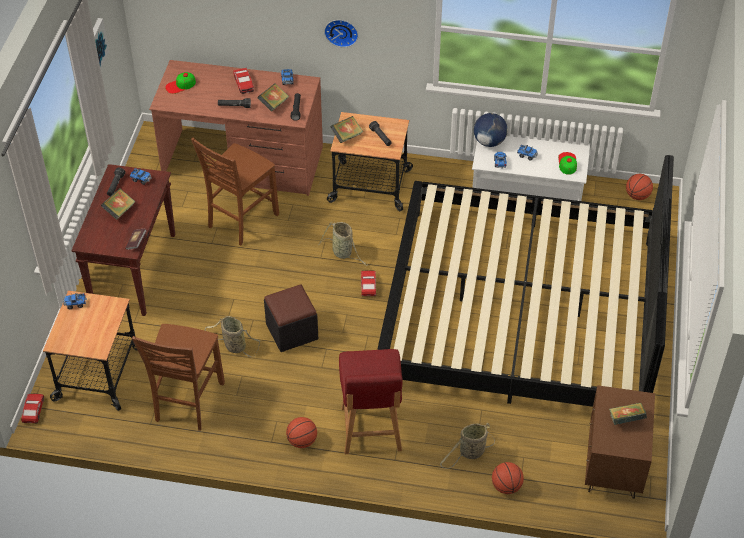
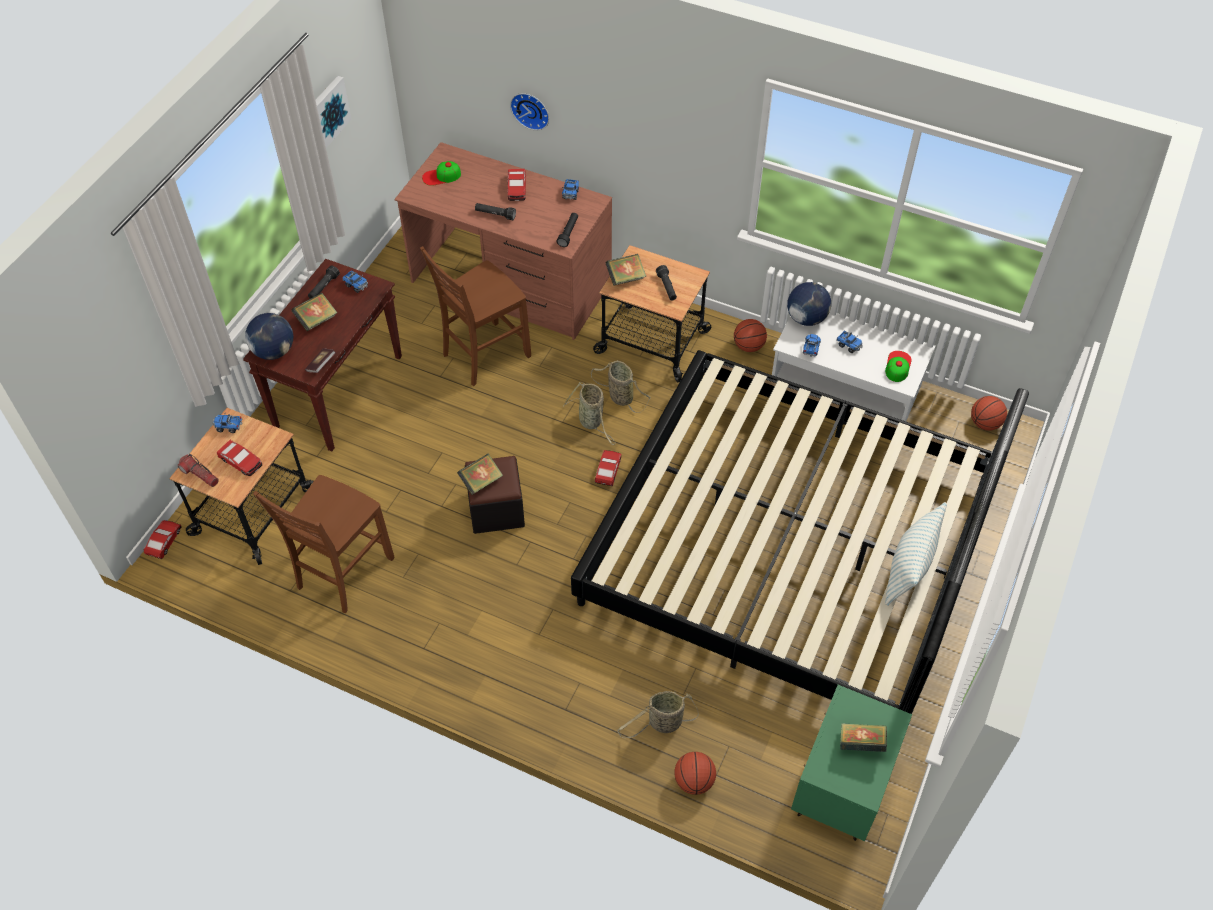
camera: 15 degrees right, 5 degrees up
(67, 343) = (200, 475): none -> flashlight
(94, 240) = (274, 351): none -> globe
(95, 327) = (241, 461): none -> toy car
(233, 345) = (421, 512): basket -> basket (619, 396)
(273, 104) = (543, 221): book -> book (481, 481)
(302, 441) = (460, 656): basketball -> basketball (748, 346)
(341, 31) = (641, 144): wall clock -> wall clock (531, 109)
(371, 430) = (549, 663): red chair -> none
(613, 468) = (841, 790): brown nightstand -> green nightstand
(619, 301) = (909, 567): none -> pillow

